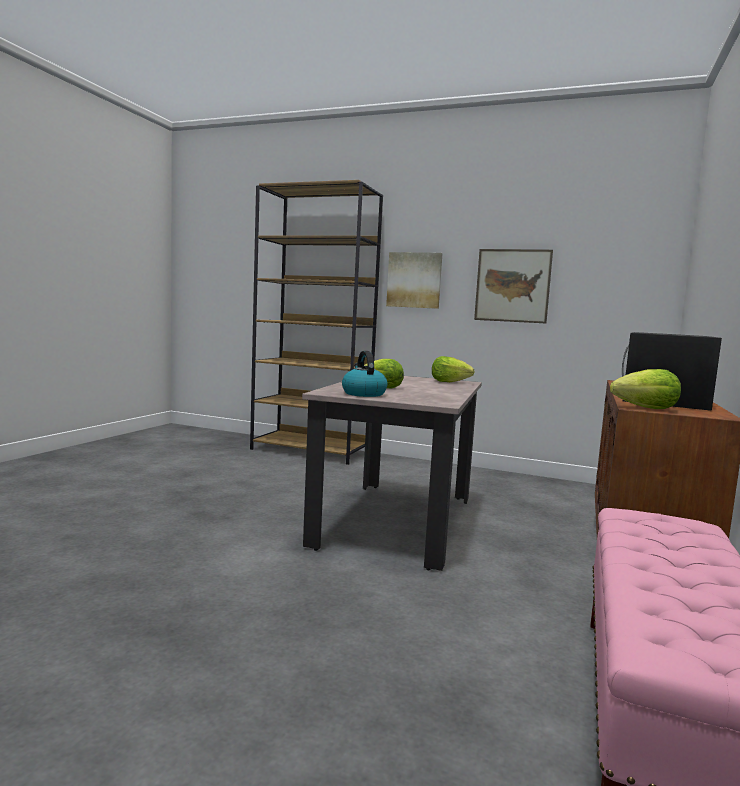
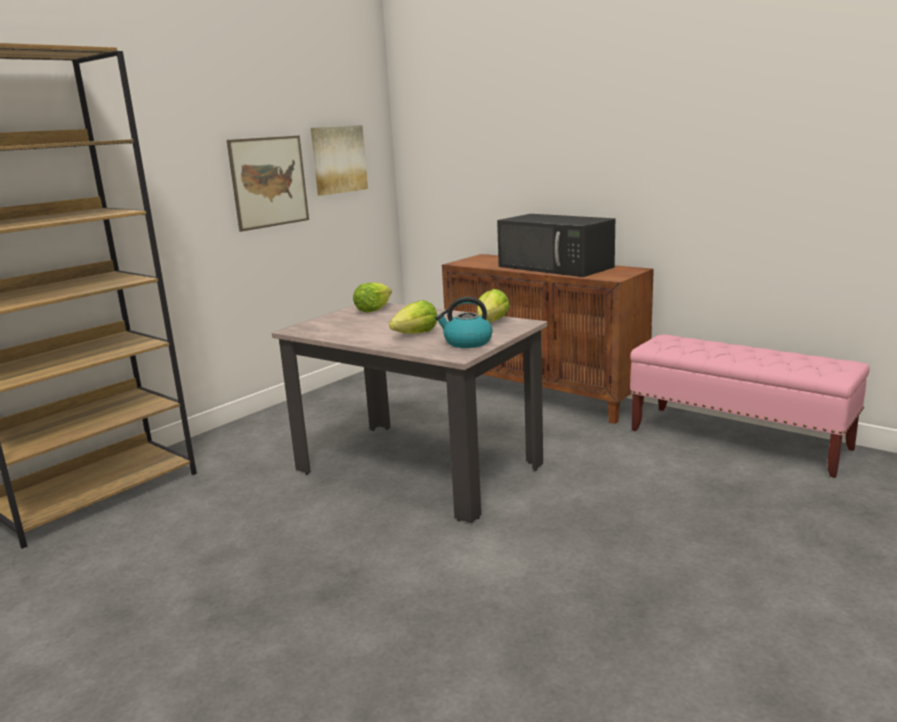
camera: 70 degrees left, 10 degrees up
(414, 280) = (154, 191): picture -> picture (338, 159)
(646, 408) = (616, 277): lettuce -> lettuce (492, 322)

